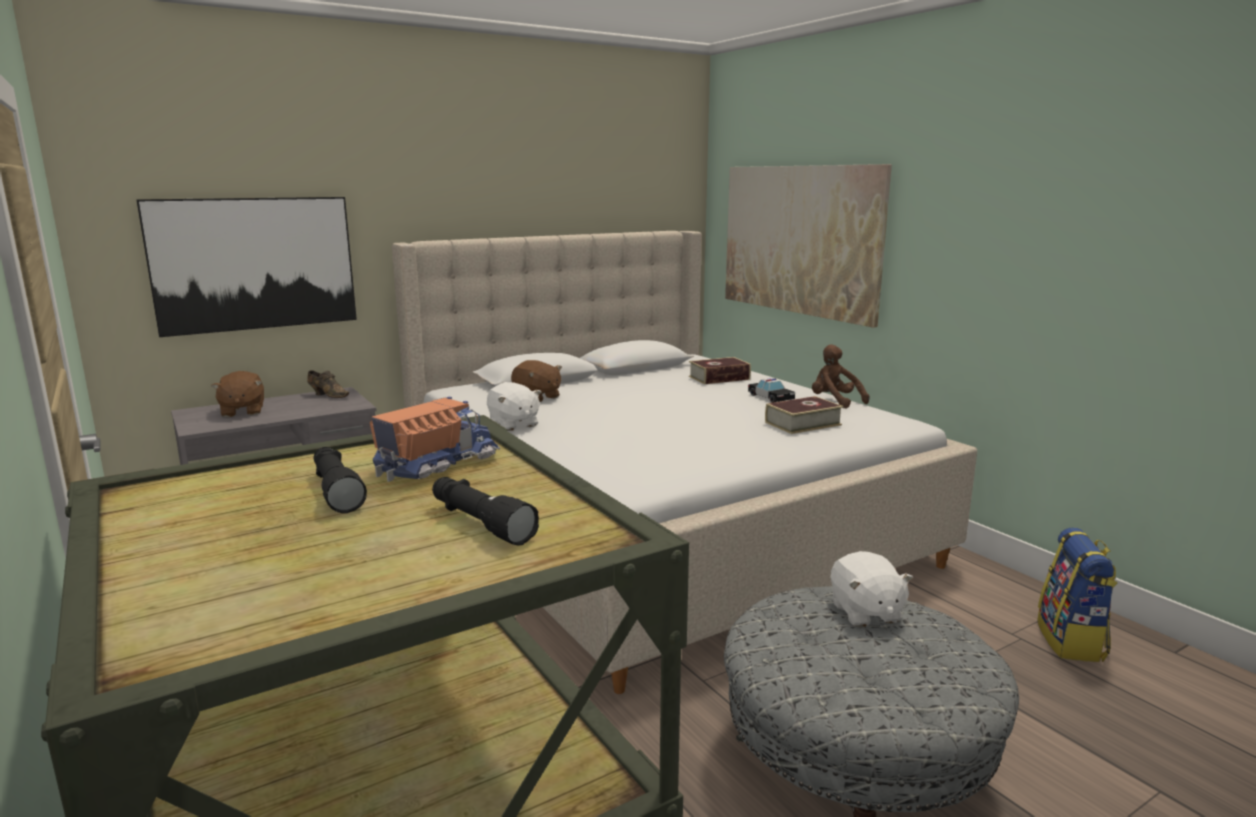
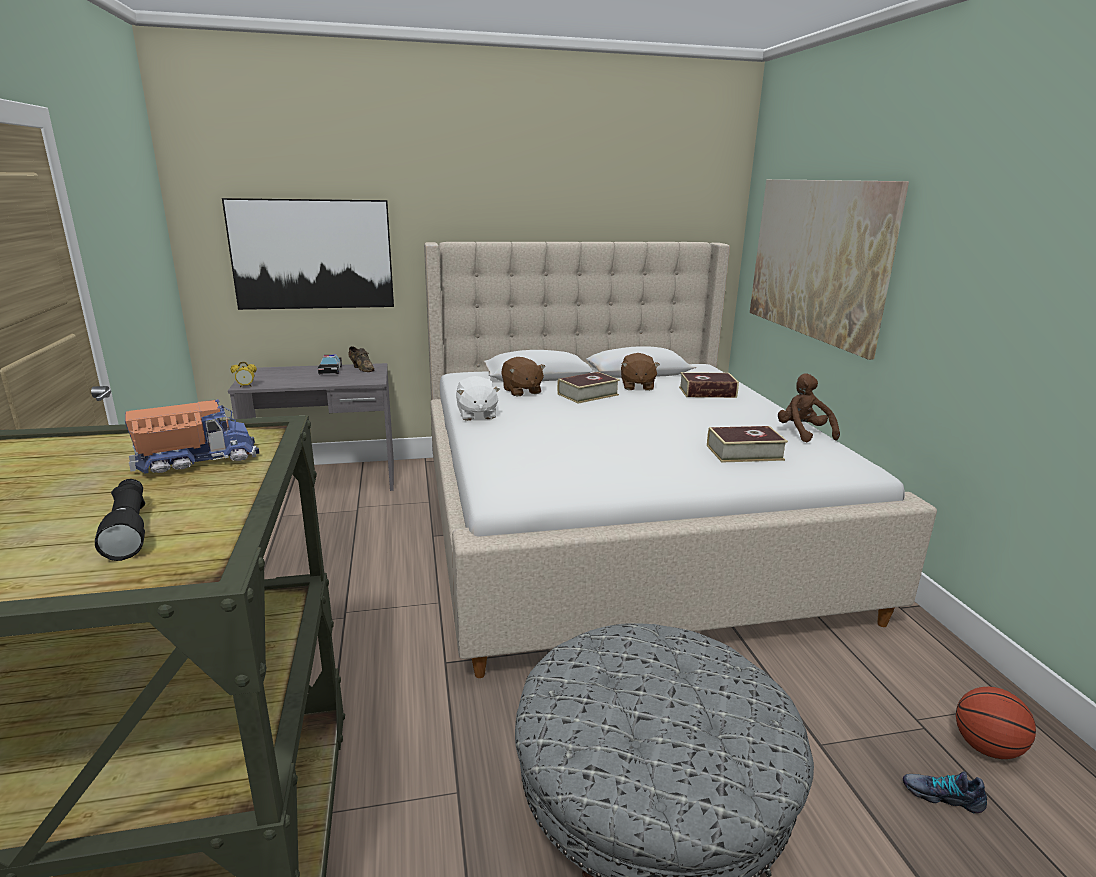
camera: 20 degrees right, 5 degrees up
(199, 429) = (246, 386): none -> alarm clock
(242, 411) = (289, 375): brown plush toy -> brown plush toy (637, 386)
(336, 491) = (88, 473): black flashlight -> none
(608, 392) = (588, 394): none -> book
(770, 397) = (739, 419): toy car -> toy car (330, 370)
(865, 612) = (688, 667): white plush toy -> none
(1063, 684) = (941, 795): none -> shoe
(1071, 641) = (986, 747): backpack -> basketball

